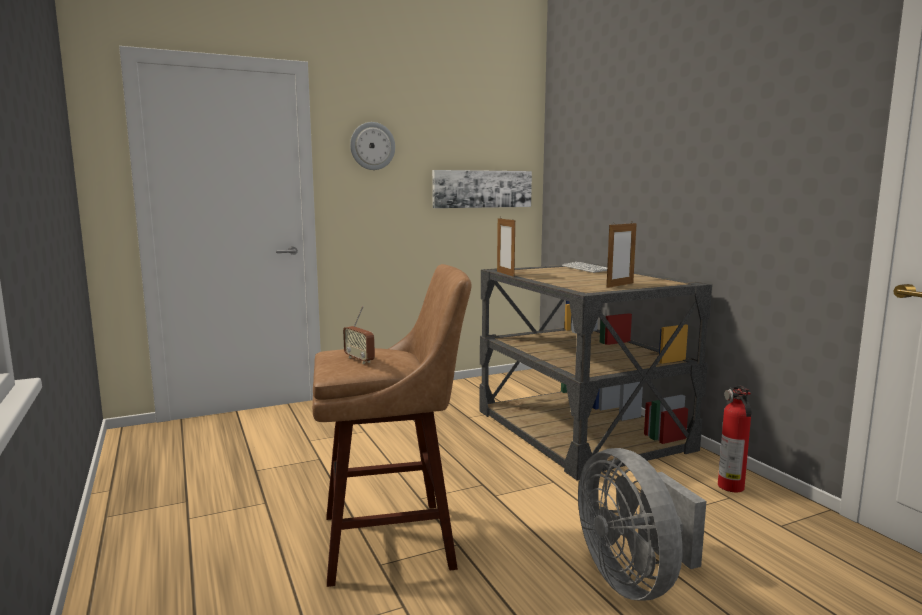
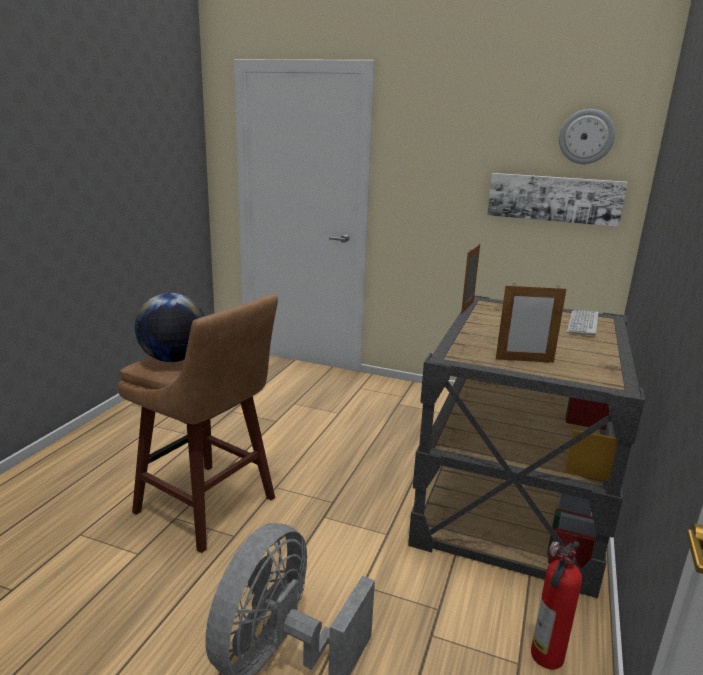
camera: 45 degrees right, 10 degrees up
(359, 360) = (174, 359): radio -> globe
(372, 146) = (429, 144): wall clock -> wall clock (586, 136)

